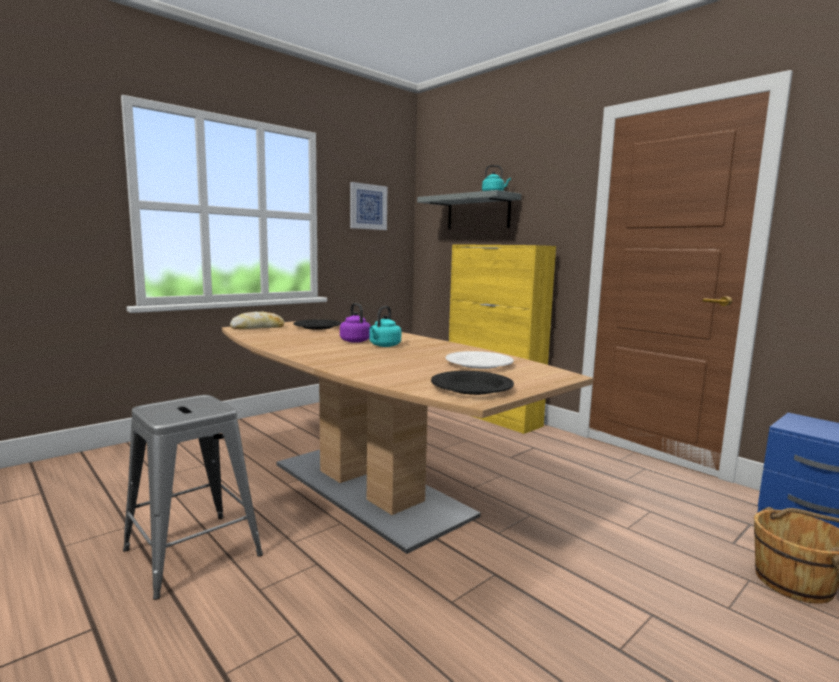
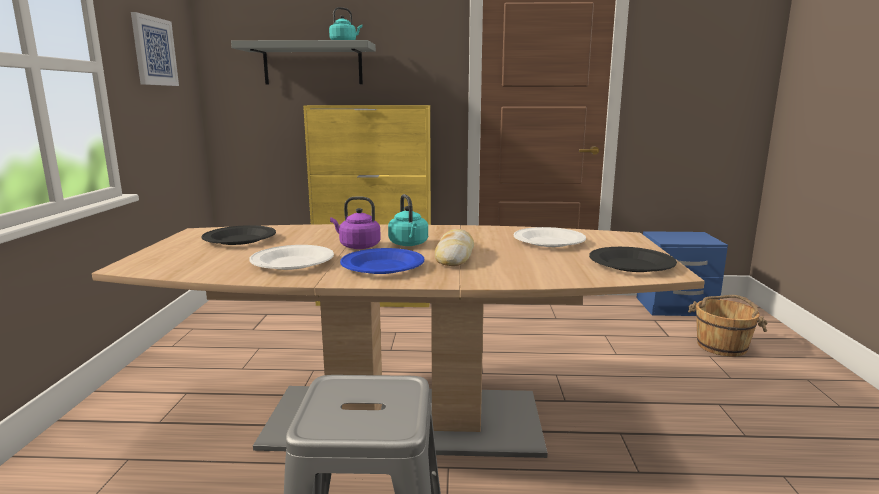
camera: 45 degrees left, 5 degrees up
(258, 328) = (160, 259): bread -> bread (455, 256)
(296, 340) = (293, 262): none -> white plate
(325, 350) = (382, 266): none -> blue plate

